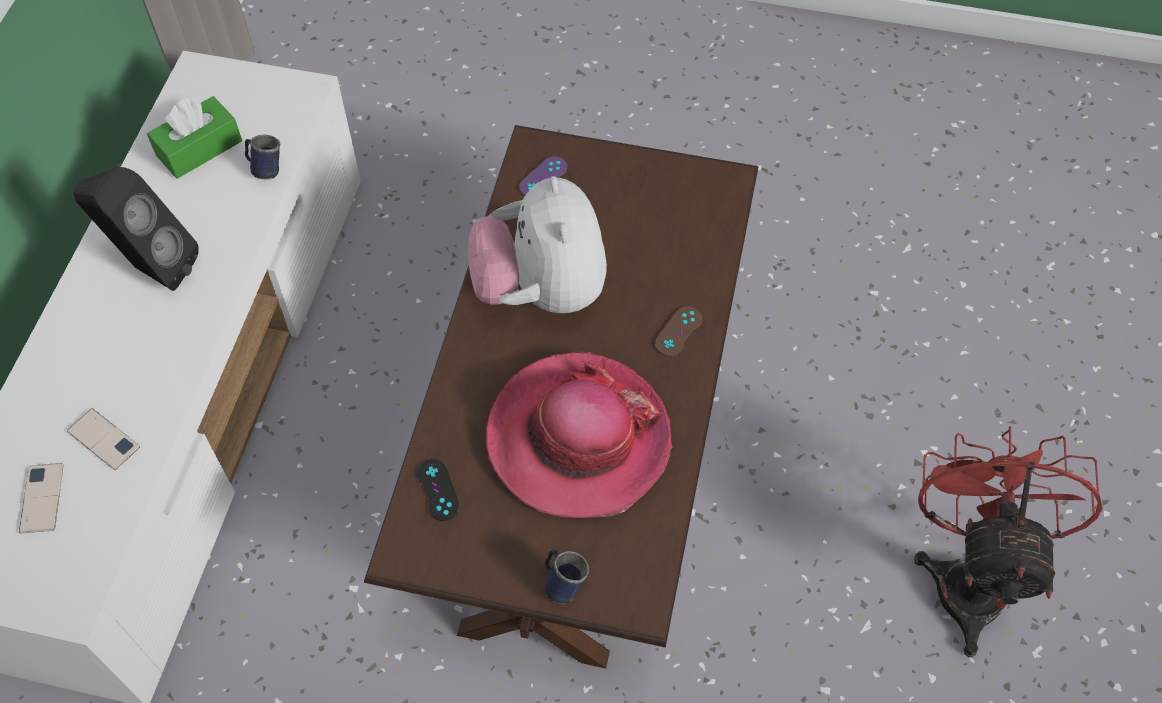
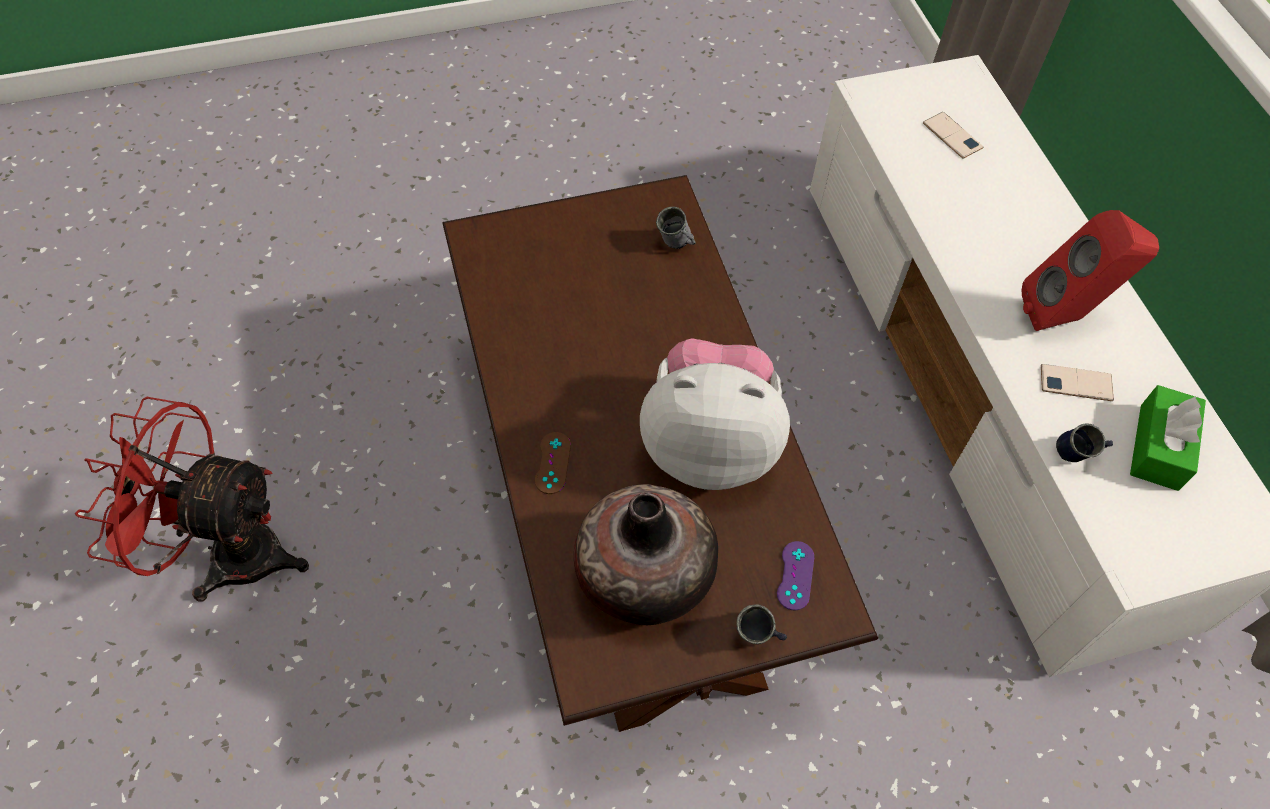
camera: 150 degrees right, 0 degrees up
(104, 439) = (953, 184): phone -> phone (1076, 383)
(153, 268) = (1064, 316): black speaker -> red speaker
(438, 490) = (676, 245): black game controller -> grey mug
(541, 290) = (709, 445): plush toy -> plush toy turned 45 degrees counterclockwise
(562, 583) = (540, 225): blue mug -> blue mug (759, 637)
(578, 439) = (590, 328): hat -> none
(653, 222) = (644, 576): none -> vase
(970, 575) = (229, 552): red fan -> red fan turned 120 degrees clockwise

